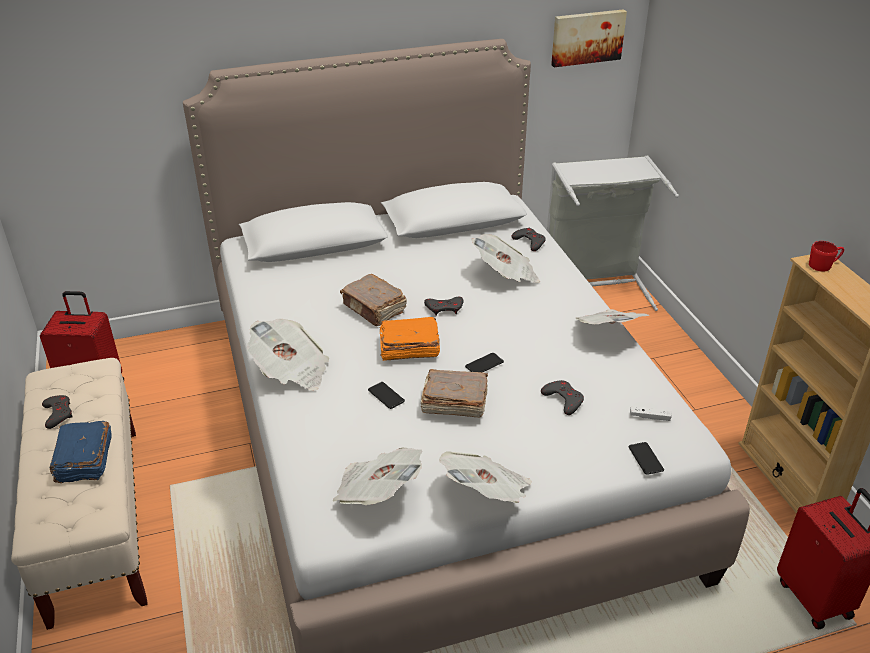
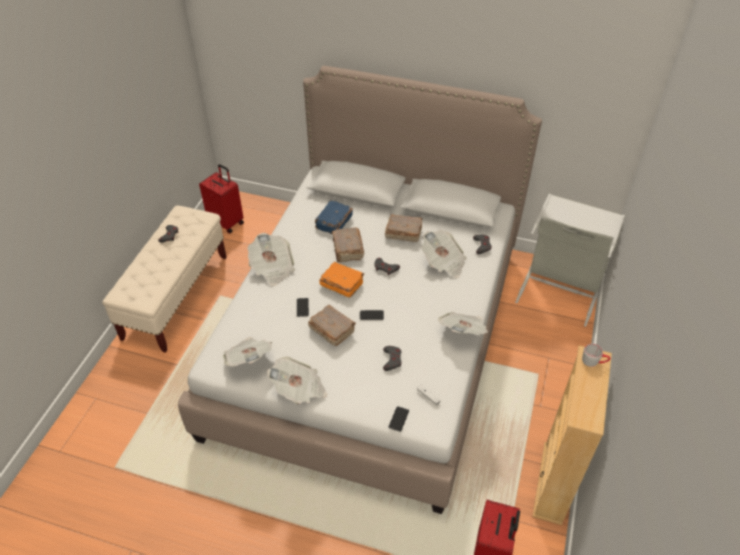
camera: 35 degrees right, 10 degrees up
(84, 461) = (160, 268): blue book -> blue book (333, 223)
(424, 265) = (403, 233): none -> brown book
(587, 37) = (599, 115): picture -> none
(824, 265) = (594, 361): red mug -> grey mug

